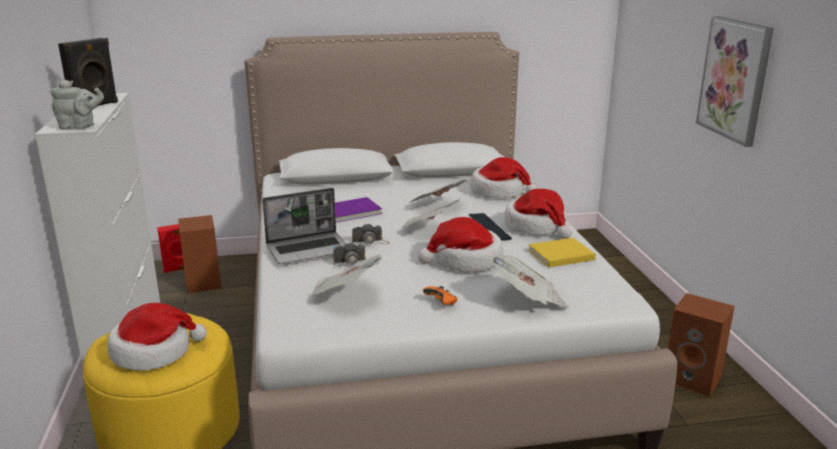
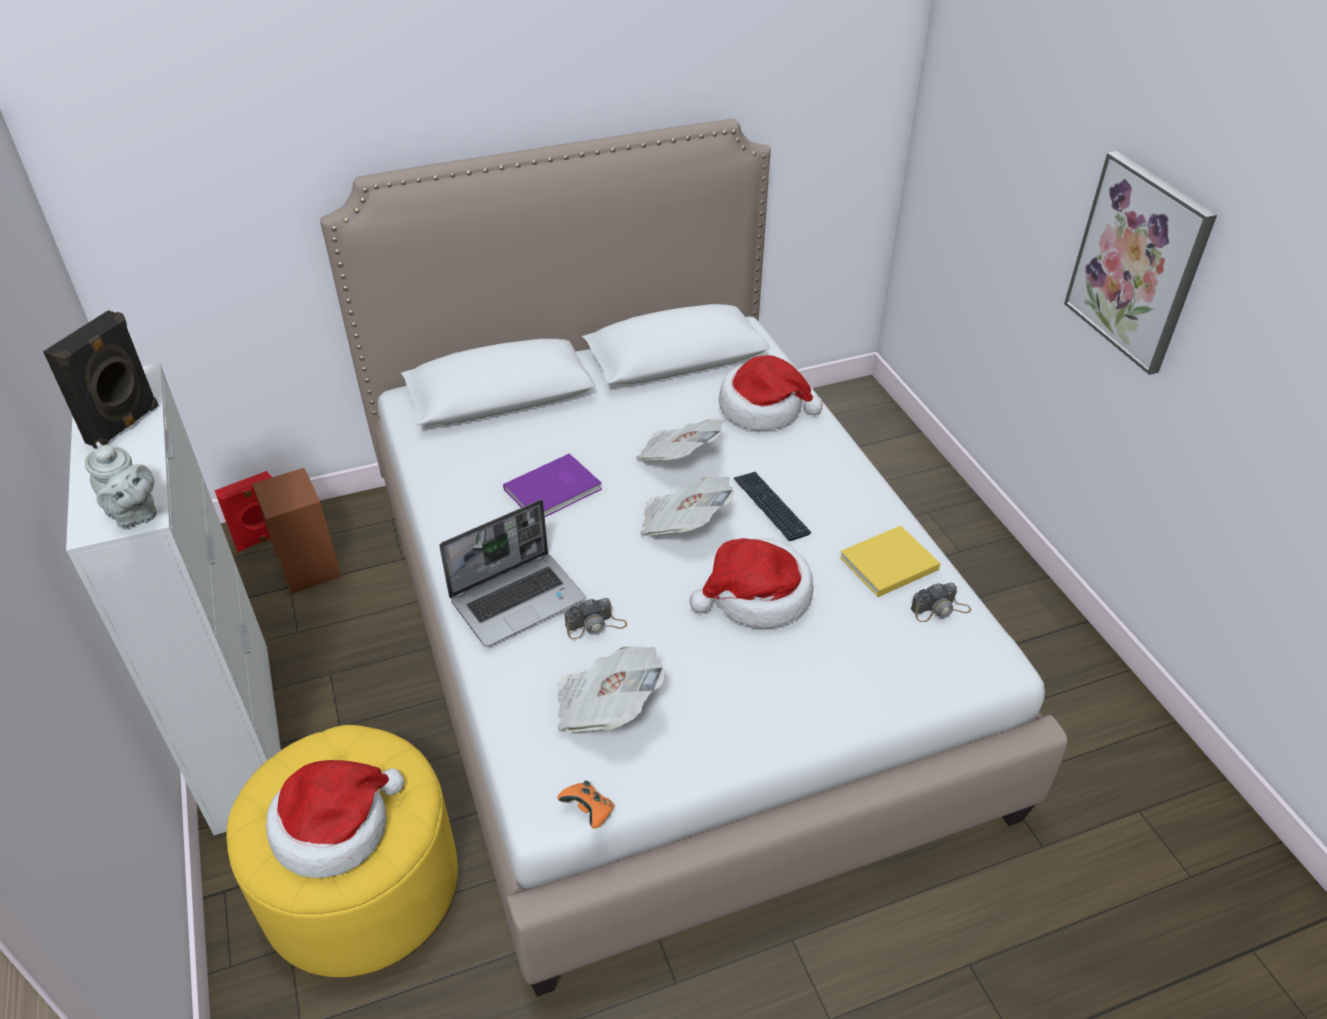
camera: 10 degrees left, 20 degrees up
(79, 127) = (134, 515): grey teapot -> grey teapot turned 60 degrees clockwise
(370, 242) = (605, 567): camera -> camera (940, 609)
(441, 303) = (749, 707): orange game controller -> orange game controller (589, 811)
(528, 300) = (868, 681): newspaper -> none
(537, 226) = (839, 496): hat -> none
(693, 379) = (1051, 676): brown speaker -> none

